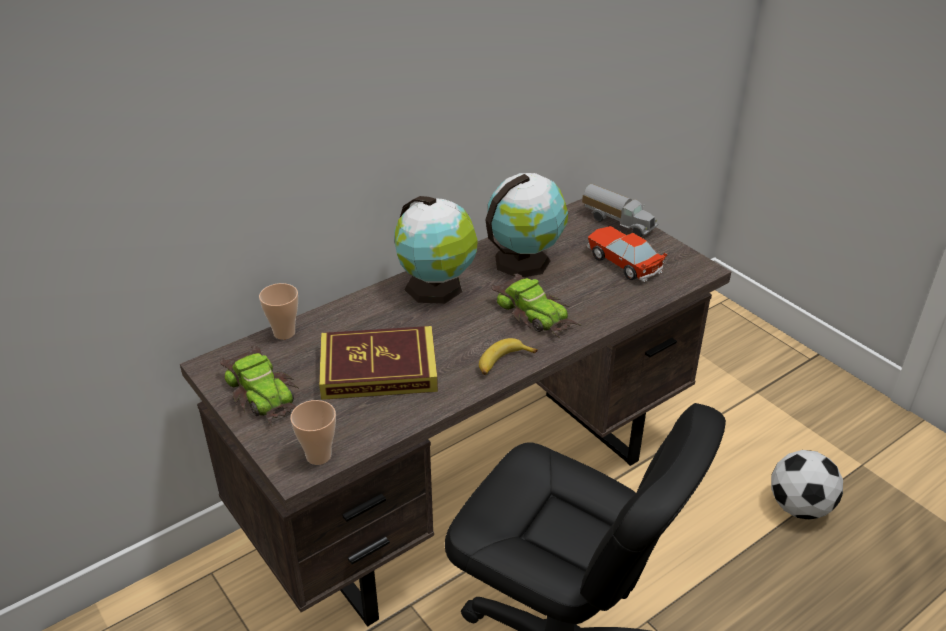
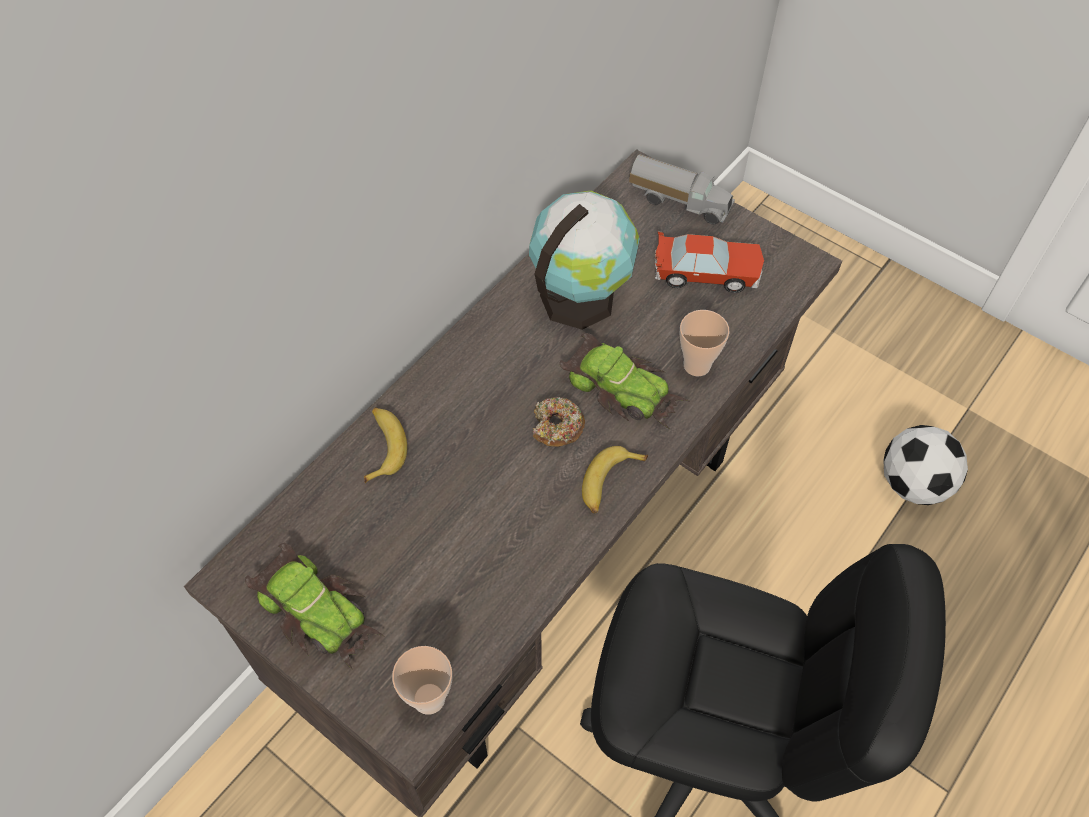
camera: 15 degrees left, 20 degrees up
(284, 333) = (307, 497): cup -> cup (697, 365)
(349, 315) = (383, 446): none -> banana
(378, 369) = (454, 531): book -> none
(436, 288) = (482, 371): globe -> none
(477, 326) = (557, 427): none -> donut
(623, 262) = (706, 273): toy car -> toy car turned 150 degrees clockwise

